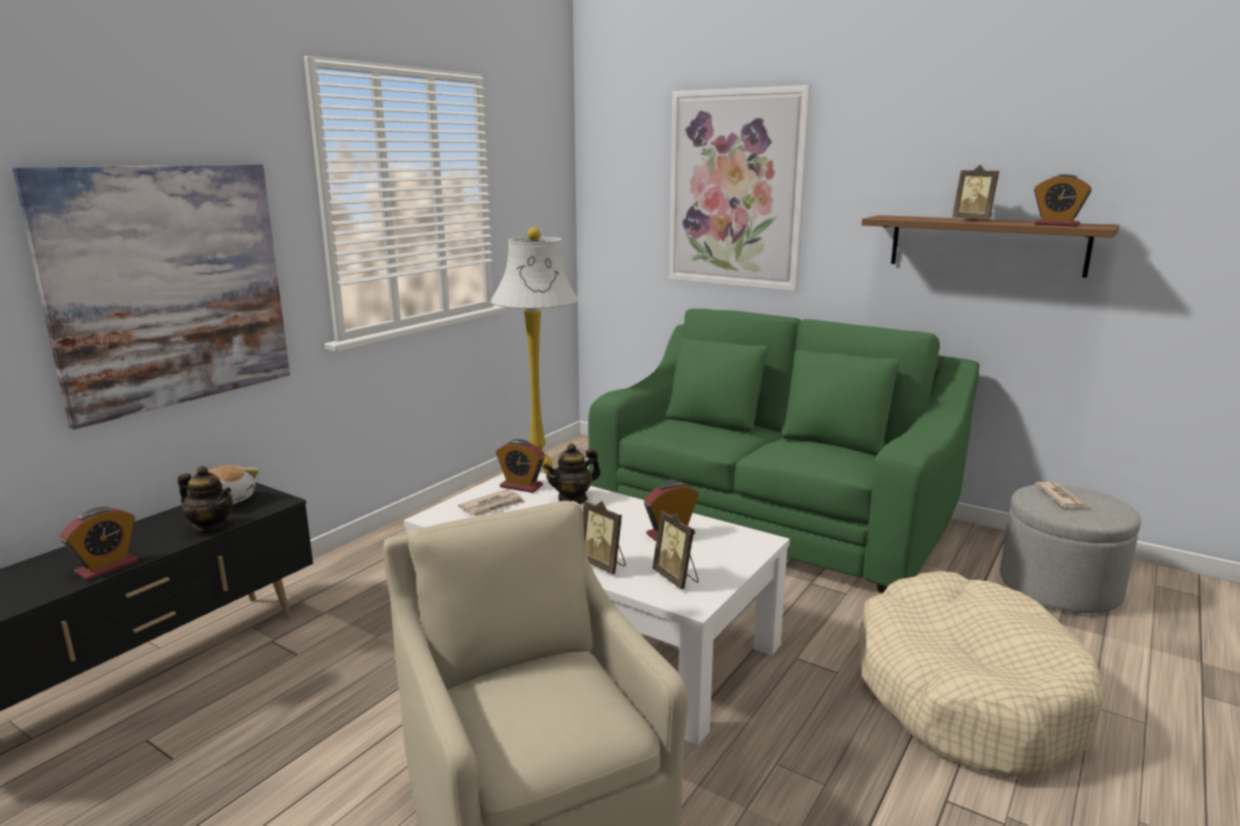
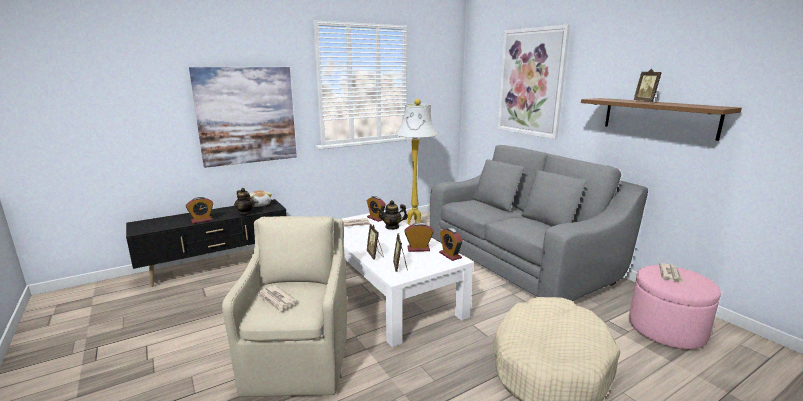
camera: 25 degrees right, 0 degrees up
(529, 716) = (276, 300): none -> newspaper
(770, 520) = (519, 260): green sofa -> grey sofa
(1056, 225) = (692, 106): alarm clock -> alarm clock (450, 255)
(1059, 587) = (666, 329): grey ottoman -> pink ottoman

